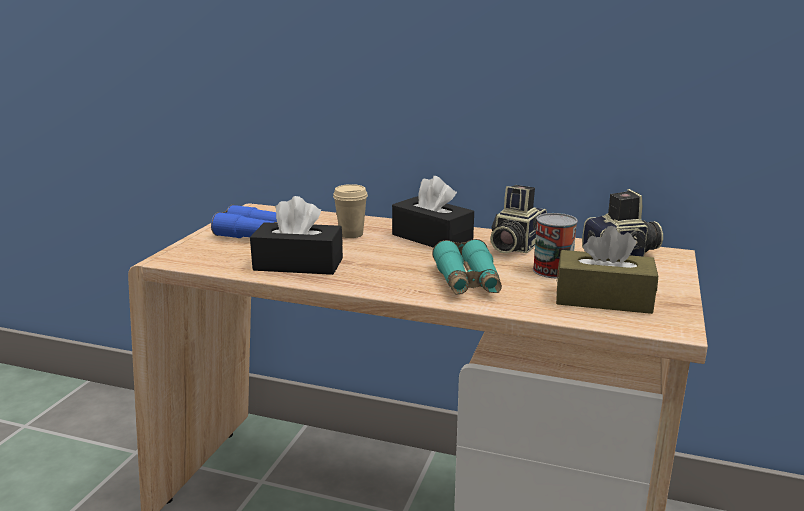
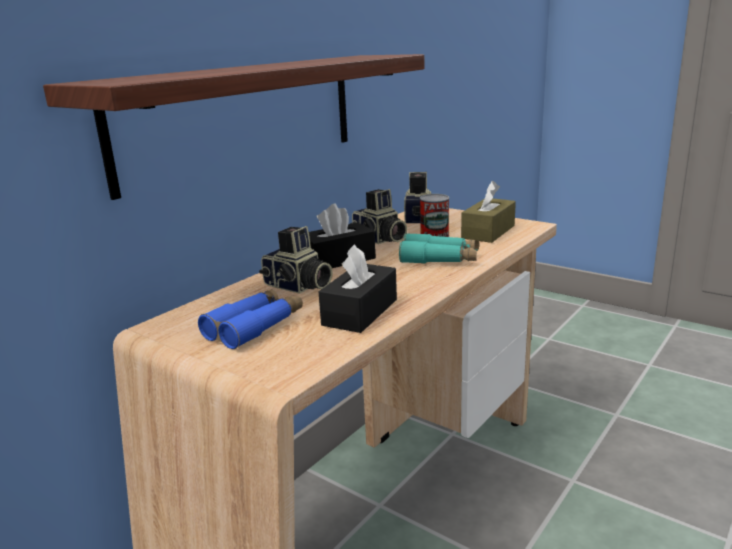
camera: 70 degrees left, 0 degrees up
(351, 234) = (297, 286): beige cup -> camera
(398, 65) = (243, 117): none -> shelf

